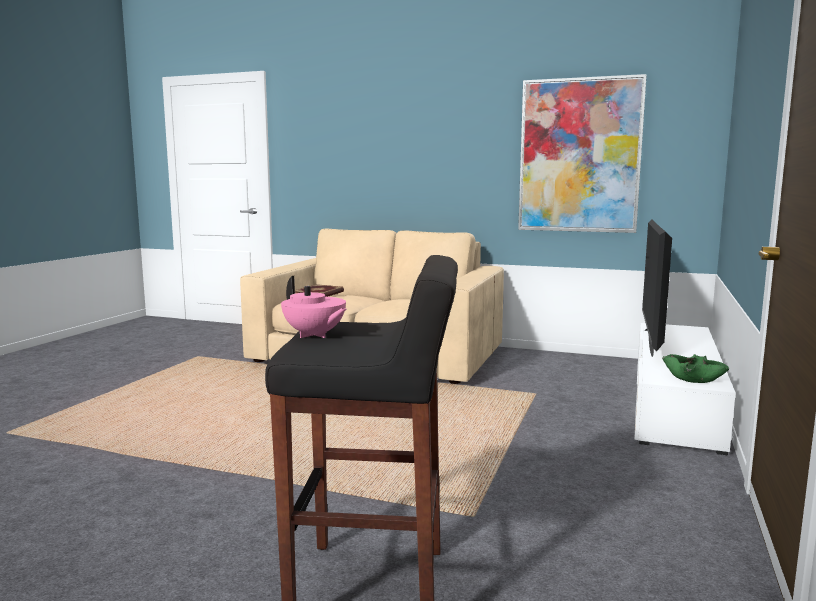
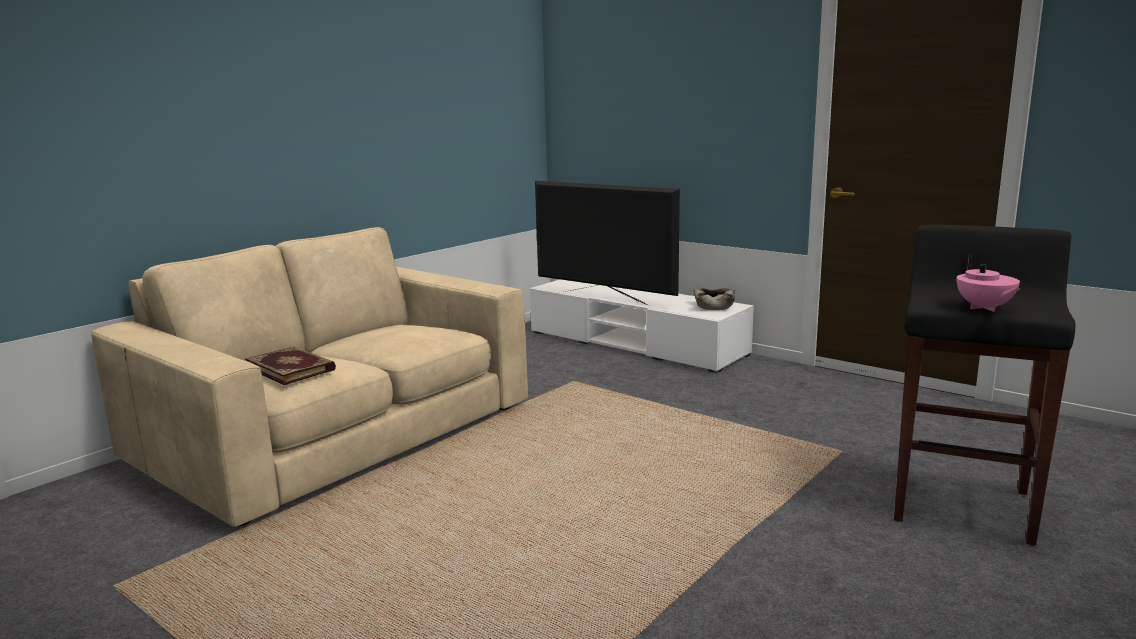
camera: 70 degrees left, 5 degrees up
(314, 335) = (984, 308): pink teapot -> pink teapot turned 105 degrees clockwise
(579, 156) = (443, 116): picture -> none
(694, 377) = (714, 306): green bowl -> beige bowl

